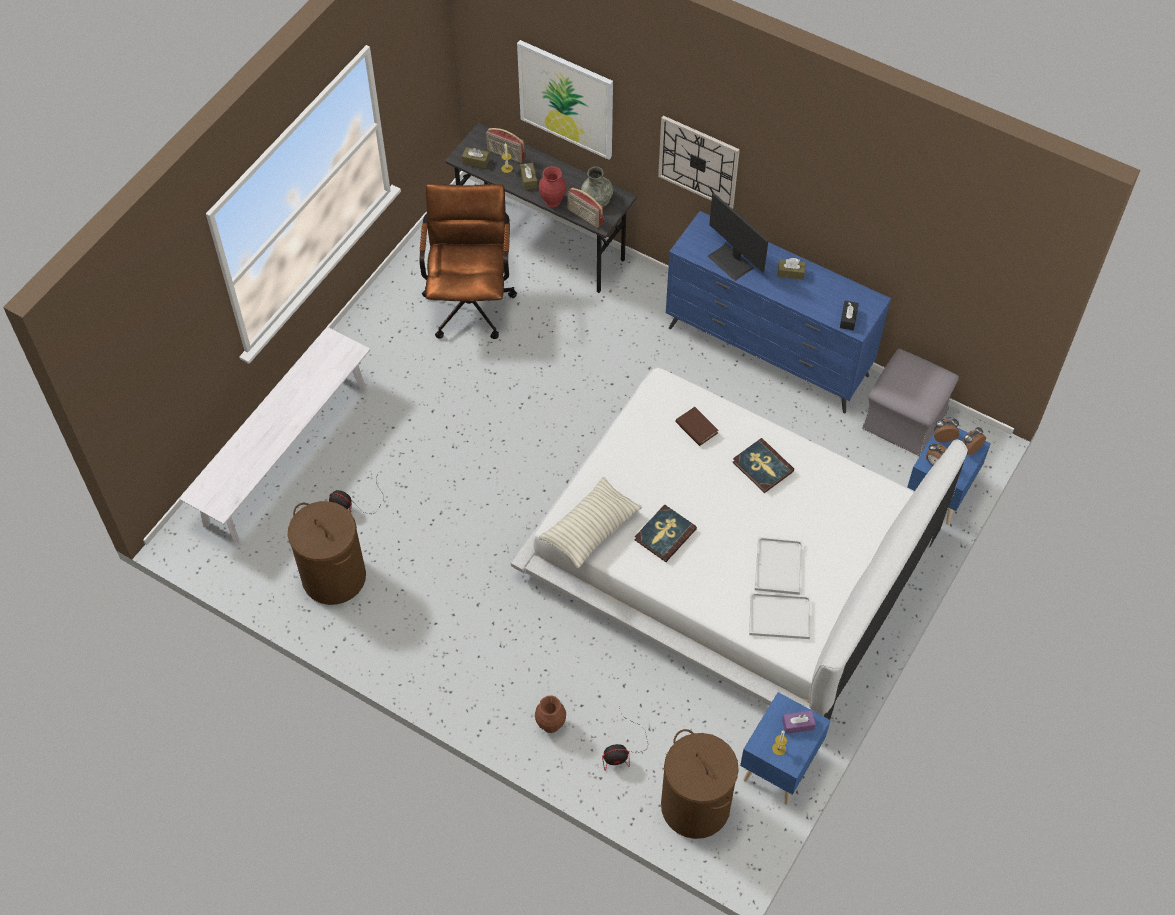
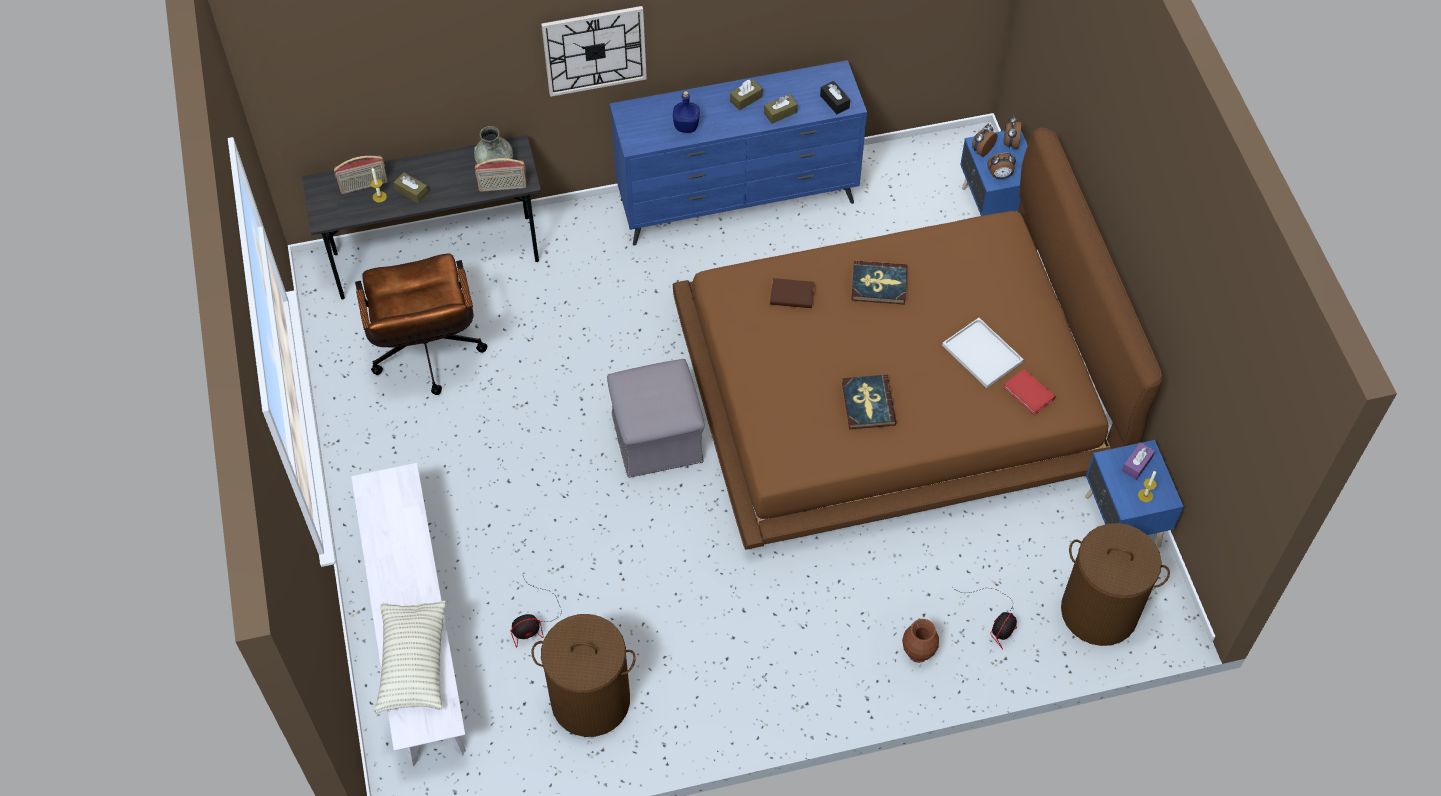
camera: 45 degrees left, 0 degrees up
(470, 300) = (428, 357): brown office chair -> brown office chair turned 150 degrees counterclockwise
(476, 161) = (342, 211): brown tissue box -> brown tissue box (780, 113)
(553, 200) = (457, 194): red vase -> none
(566, 99) = (413, 78): picture -> none
(590, 529) = (803, 451): pillow -> pillow (413, 663)
(731, 261) = (687, 126): monitor -> blue bottle
(731, 554) = (896, 389): white bed -> brown bed
(778, 617) = (1029, 393): white tray -> red book
(904, 420) = (904, 172): grey ottoman -> grey ottoman (657, 439)

